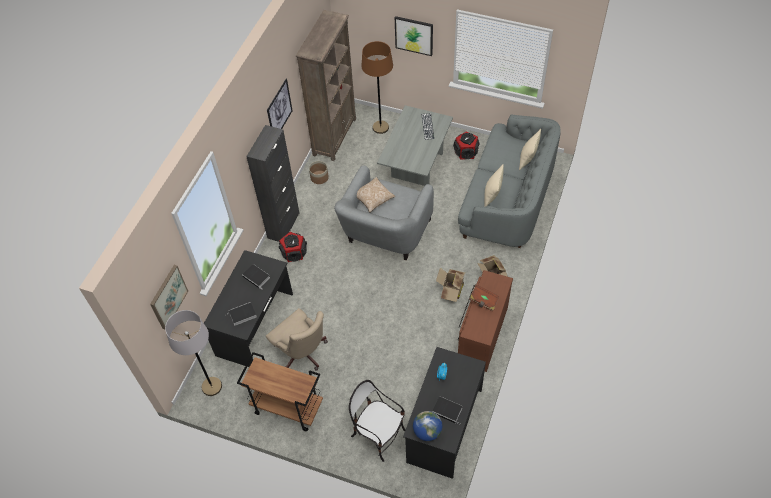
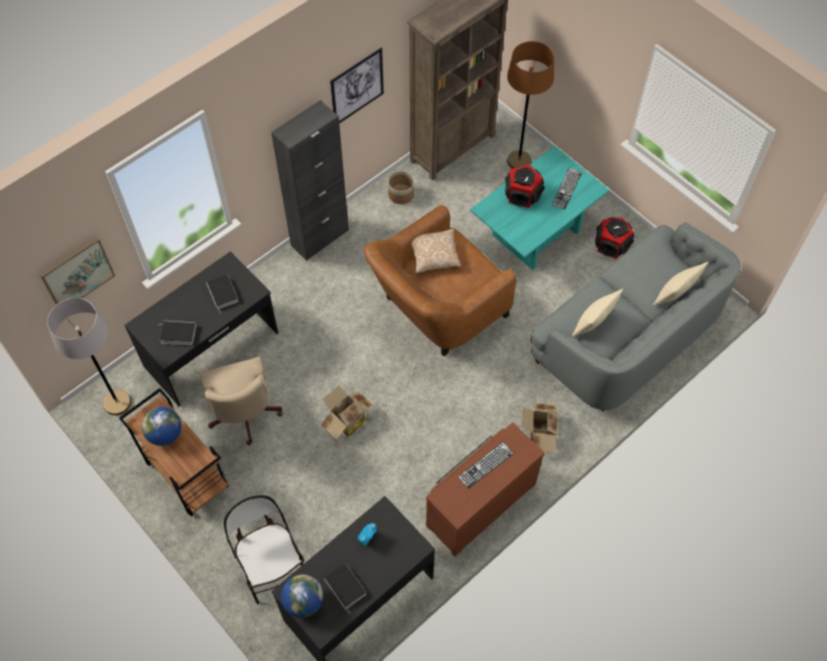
camera: 25 degrees right, 5 degrees up
(273, 378) = (165, 434): none -> globe
(294, 252) = (311, 279): speaker -> speaker (522, 195)
(385, 235) = (436, 309): grey armchair -> brown armchair
(414, 35) = (594, 55): picture -> none
(415, 164) = (534, 231): grey coffee table -> turquoise coffee table
(450, 291) = (475, 425): cardboard box -> cardboard box (346, 420)
(483, 301) = (485, 465): brown book -> keyboard

